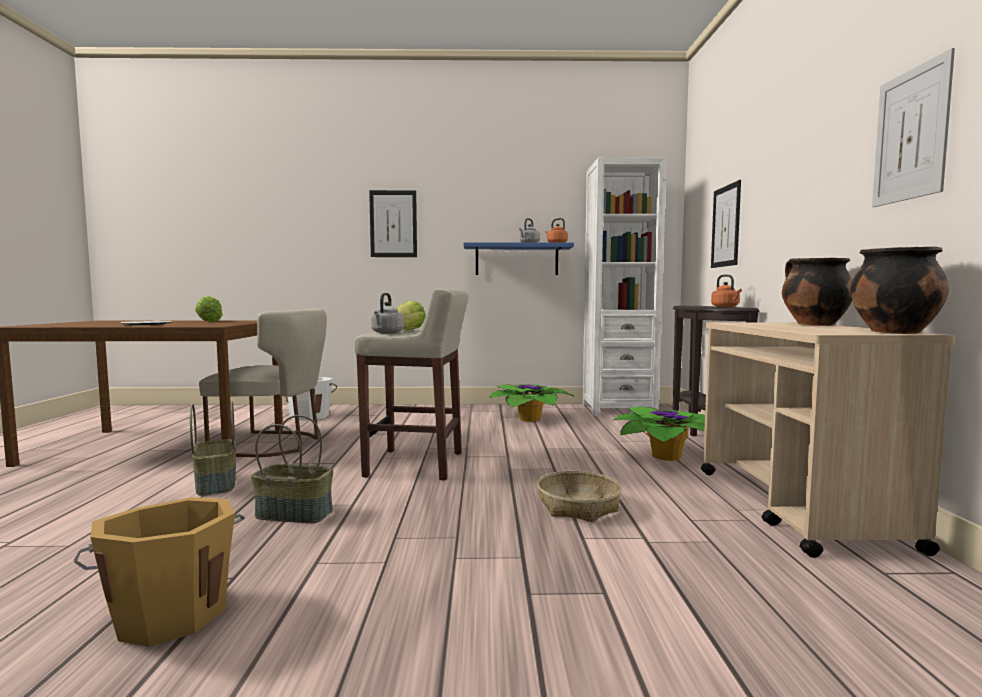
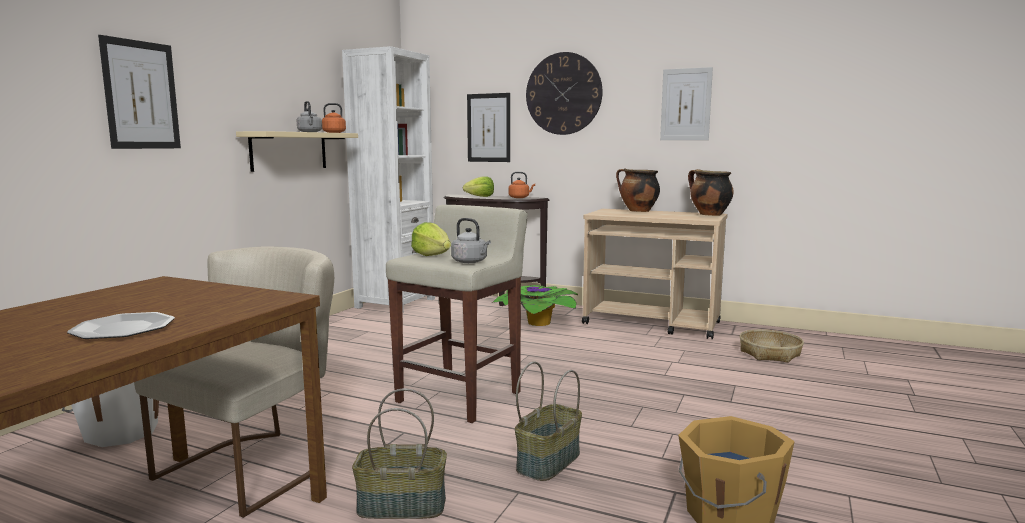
camera: 65 degrees left, 5 degrees up
(209, 321) = (114, 302): lettuce -> lettuce (480, 196)
(516, 260) = (289, 151): blue shelf -> beige shelf
(531, 418) = (371, 332): potted plant -> none
(578, 506) = (613, 365): basket -> basket (769, 353)
(780, 166) = (563, 94): none -> wall clock

